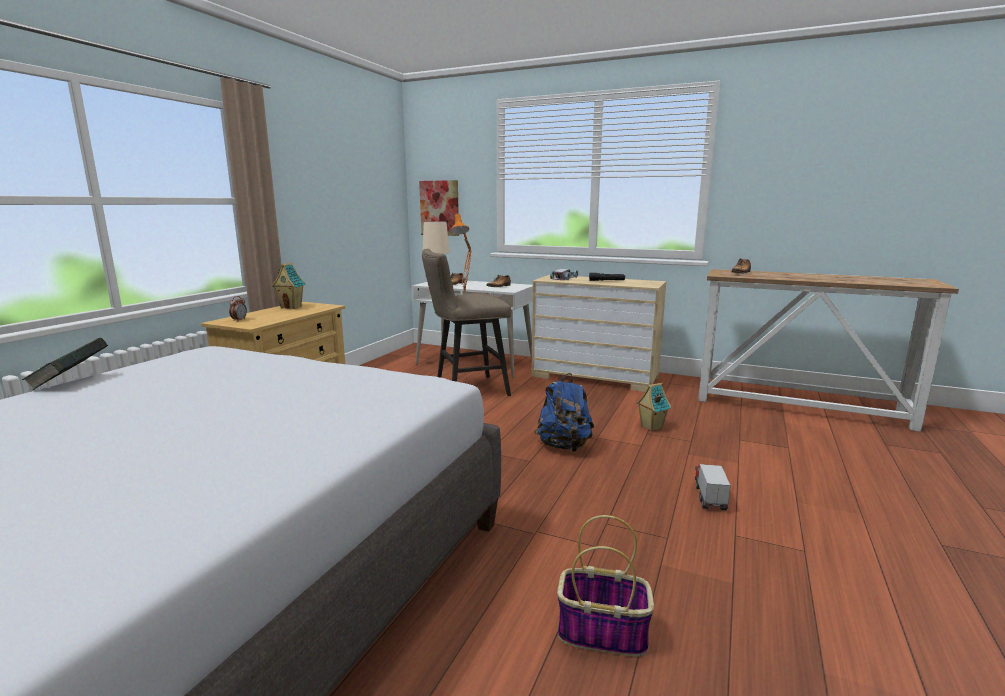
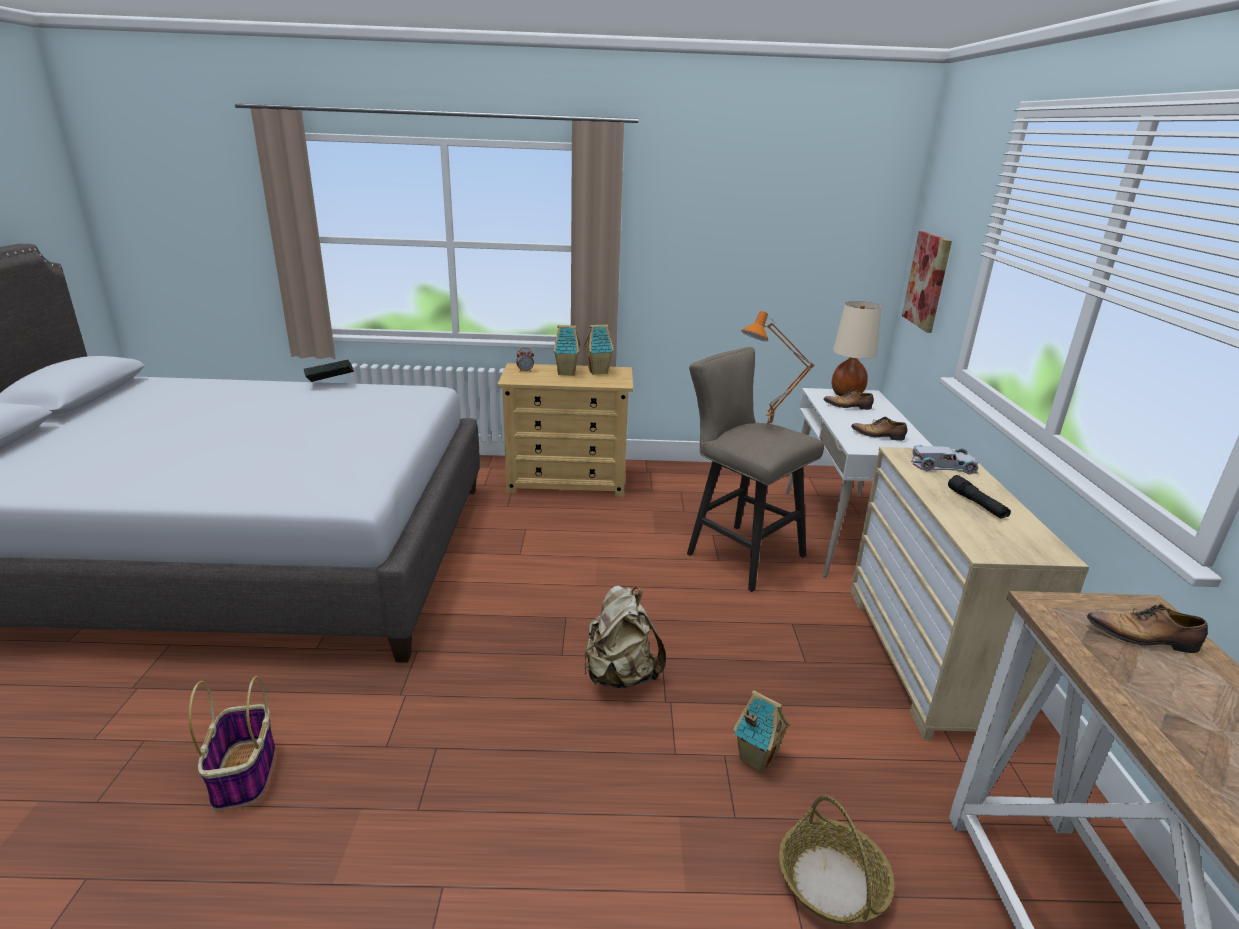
camera: 65 degrees right, 10 degrees up
(274, 312) = (567, 373): none -> toy house
(564, 446) = (620, 675): blue backpack -> beige backpack
(709, 497) = (540, 852): toy truck -> none
(732, 430) = (832, 882): none -> basket

